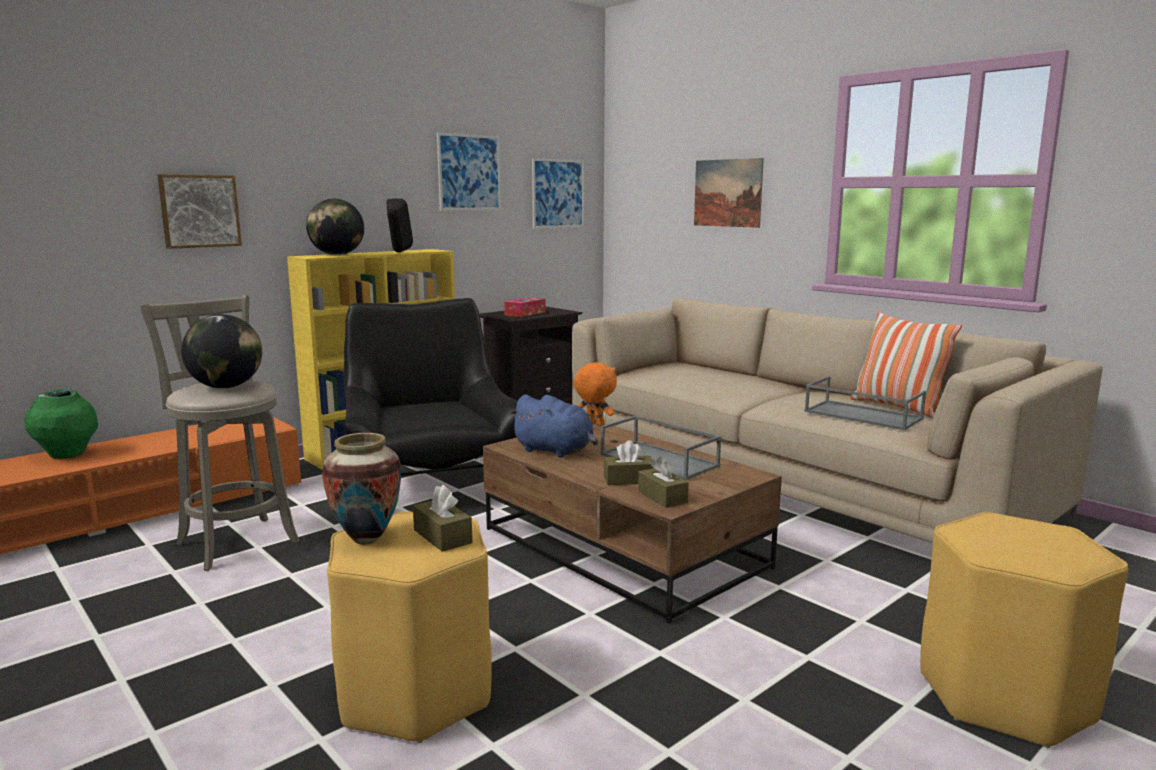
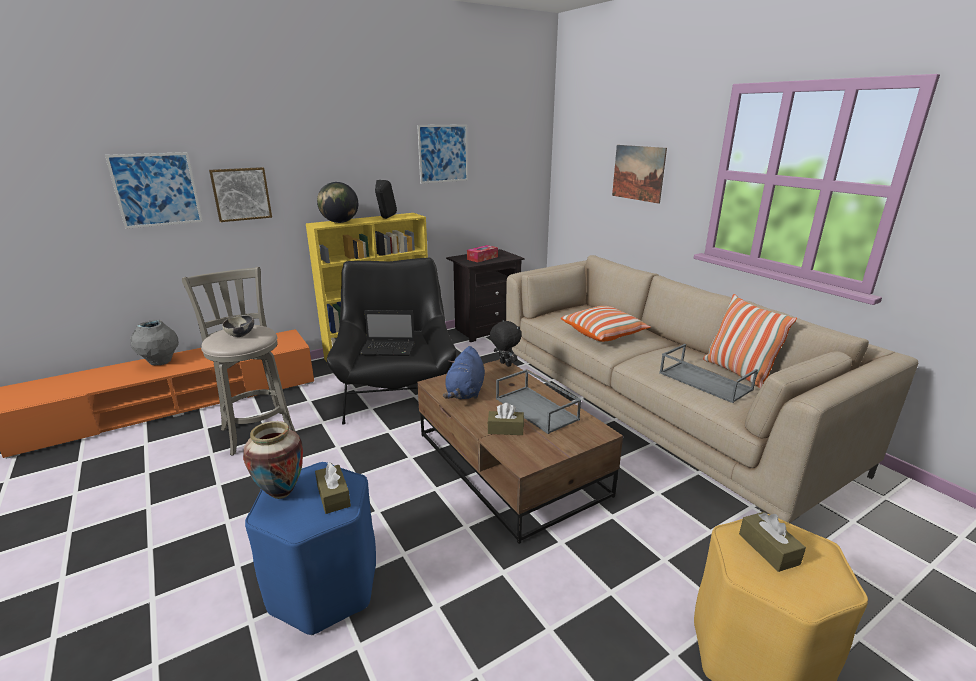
camera: 10 degrees right, 10 degrees up
(67, 455) = (161, 362): green vase -> grey vase
(226, 387) = (241, 335): globe -> bowl
(414, 693) = (324, 586): yellow stool -> blue stool
(426, 417) = (389, 349): none -> laptop
(556, 451) = (465, 392): blue plush toy -> blue plush toy turned 60 degrees clockwise
(558, 193) = (514, 165): picture -> picture (156, 190)
(594, 424) = (504, 364): orange plush toy -> black plush toy
(662, 497) = (522, 451): brown tissue box -> brown tissue box (768, 549)
(716, 383) = (604, 333): none -> pillow

